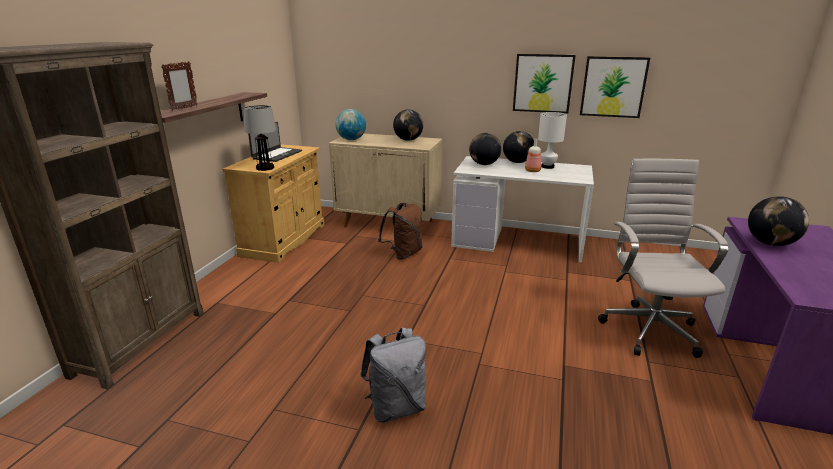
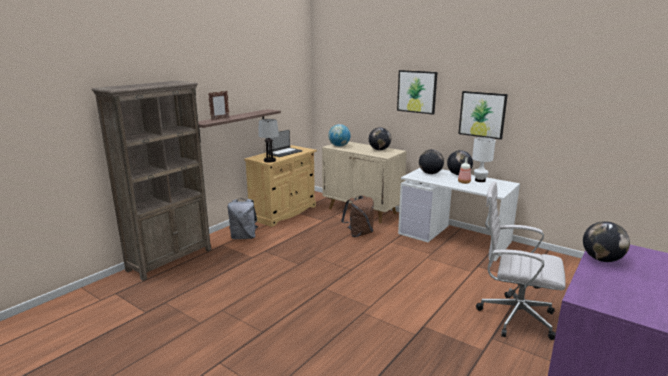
camera: 20 degrees right, 5 degrees down
(396, 407) = (292, 325): grey backpack -> grey backpack (244, 237)
(613, 87) = (538, 121): picture -> picture (417, 91)
(649, 328) = (512, 317): white office chair -> white office chair turned 90 degrees counterclockwise

